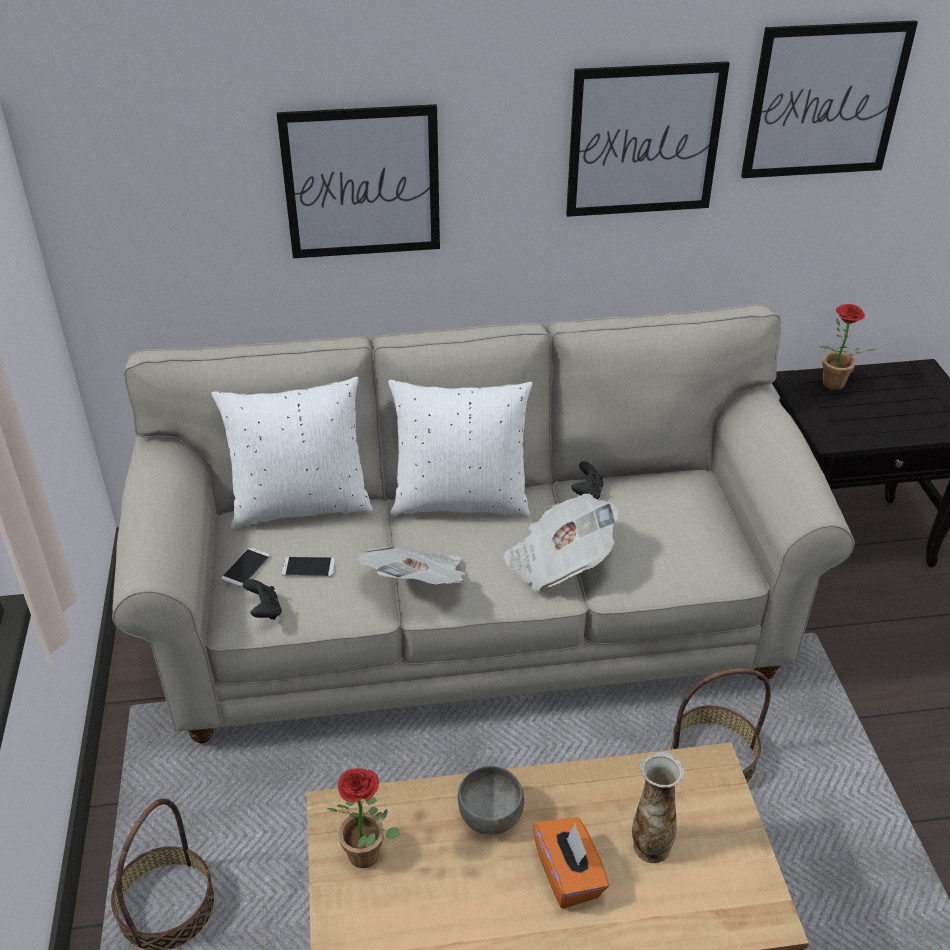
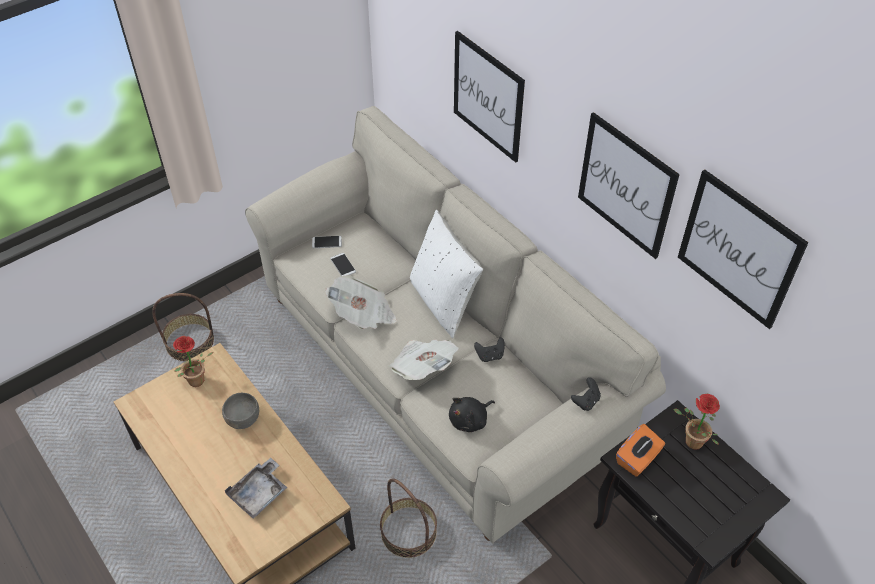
camera: 60 degrees right, 10 degrees up
(264, 611) = (302, 265): black game controller -> black game controller (586, 401)
(301, 505) = (388, 238): white pillow -> none
(569, 875) = (224, 465): orange tissue box -> orange tissue box (637, 459)
(650, 845) = (259, 493): vase -> grey tray
(679, 550) = (470, 420): none -> black plush toy

